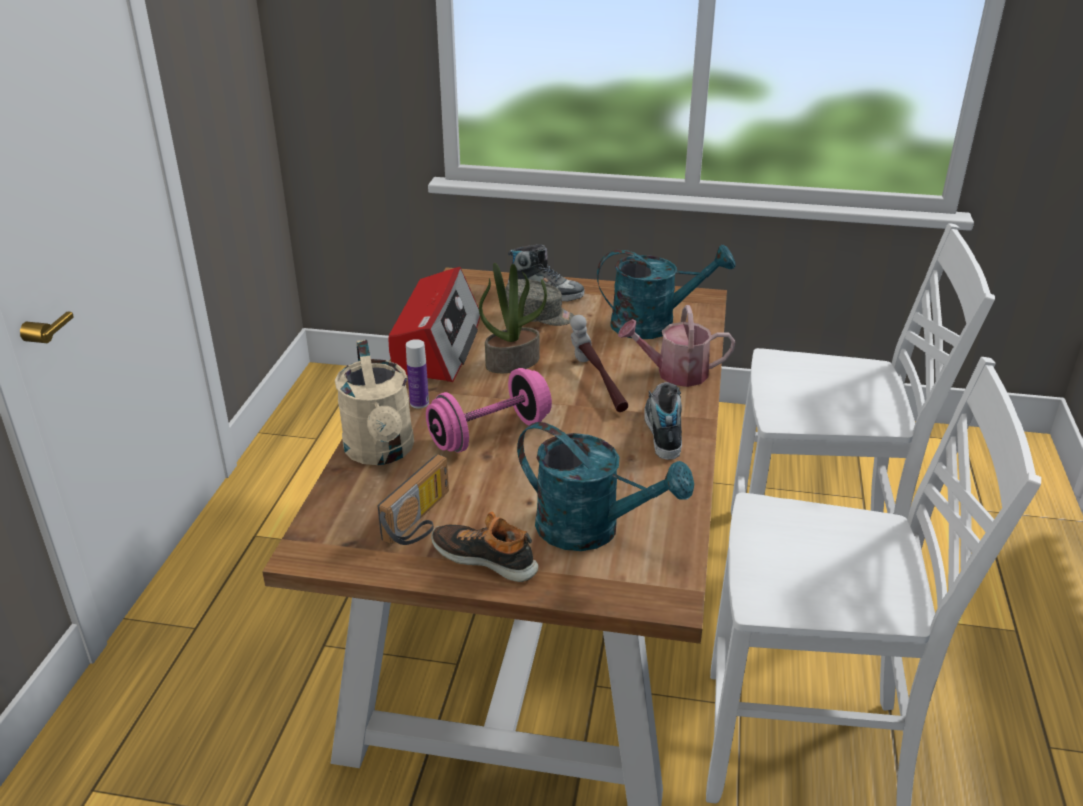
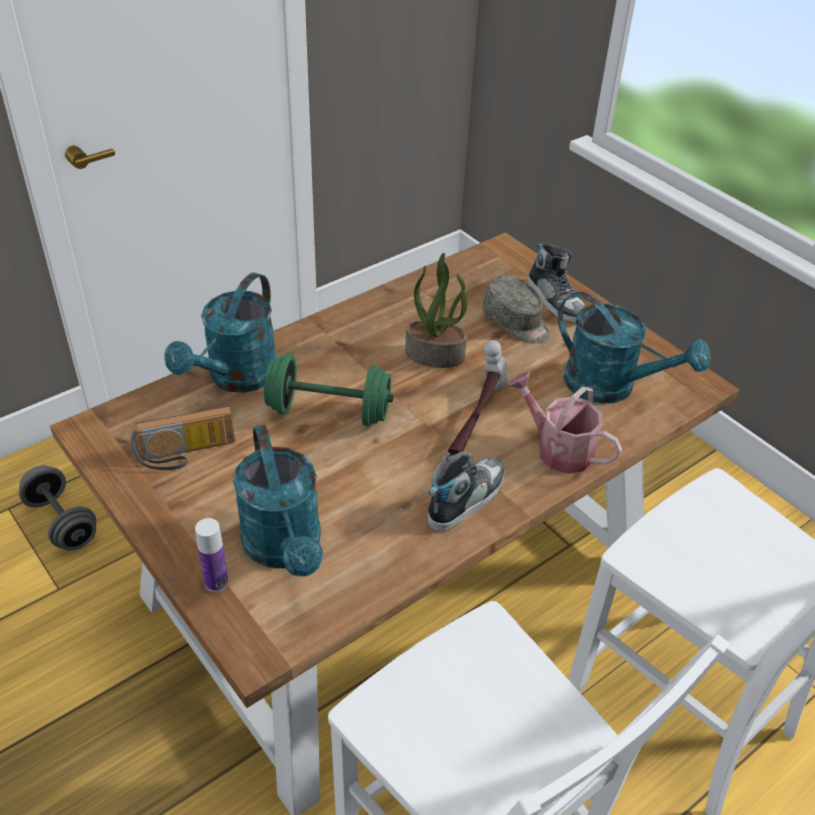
camera: 40 degrees right, 10 degrees up
(171, 762) = (62, 522): none -> grey dumbbell
(381, 452) = (236, 378): beige watering can -> turquoise watering can
(419, 403) = (316, 351): bottle -> bottle (216, 582)
(437, 345) = (399, 305): radio -> none
(486, 558) = (184, 517): shoe -> none
(490, 434) = (329, 411): pink dumbbell -> green dumbbell

